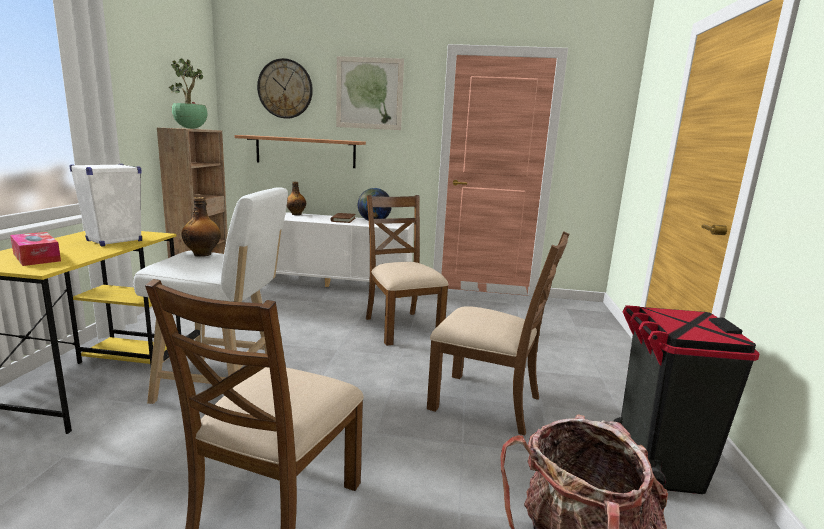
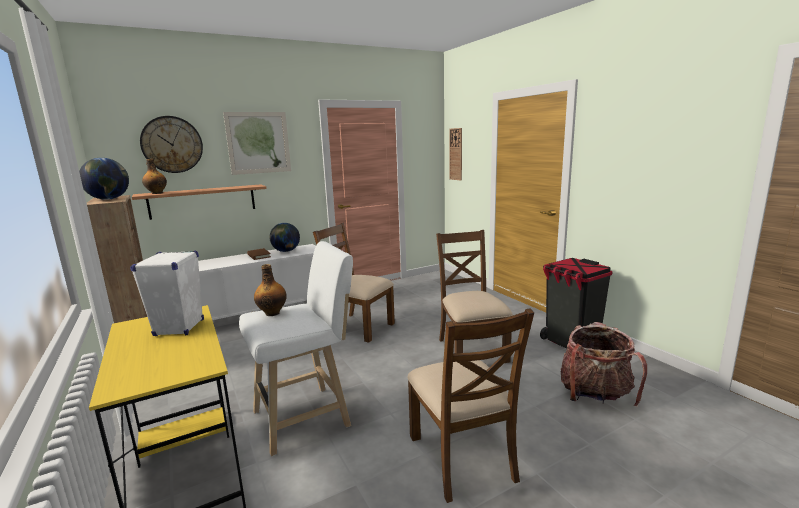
camera: 35 degrees left, 0 degrees up
(36, 257) = (163, 363): tissue box -> none
(191, 128) = (109, 199): potted plant -> globe
(296, 214) = (206, 261): bottle -> bottle (156, 193)
(487, 402) = (471, 350): brown chair -> brown chair turned 90 degrees counterclockwise
(641, 130) = (456, 154): none -> wall clock

